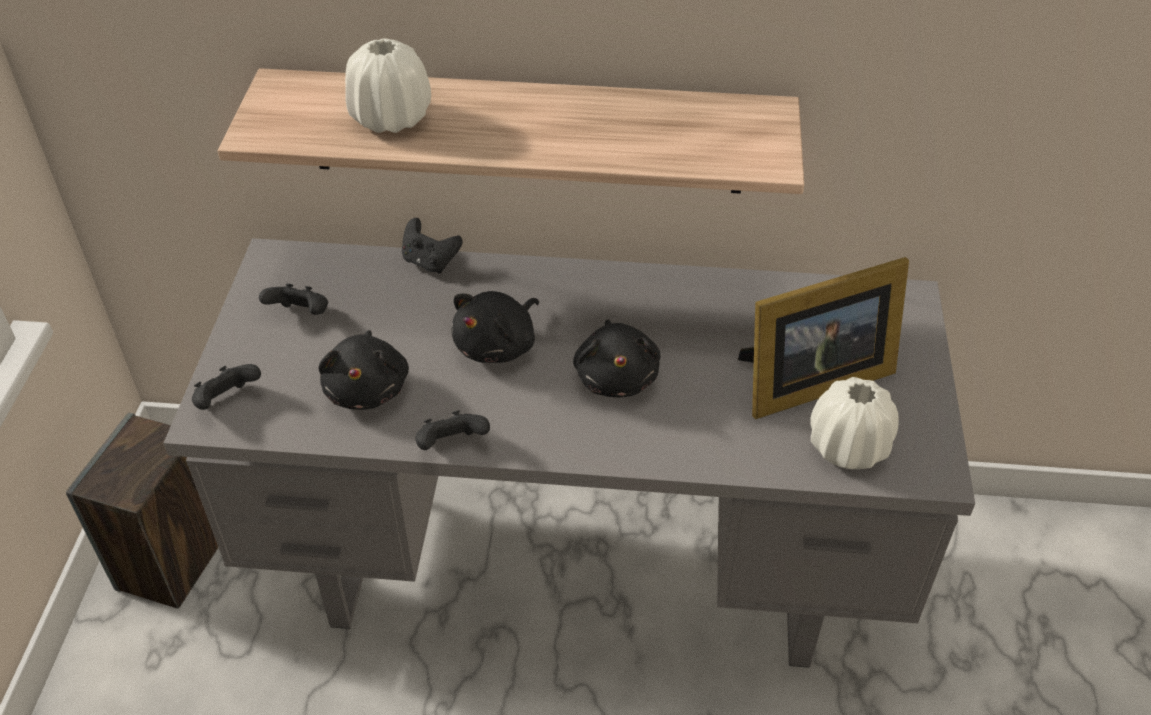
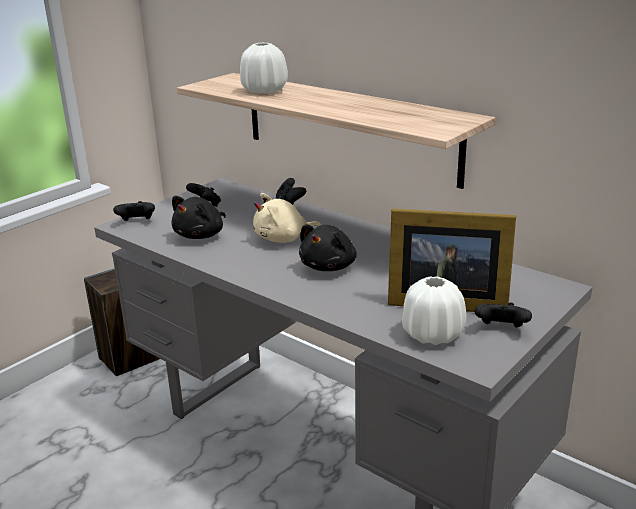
camera: 35 degrees right, 20 degrees down
(452, 445) = (212, 264): black game controller -> black game controller (501, 329)
(498, 345) = (283, 239): black plush toy -> beige plush toy

